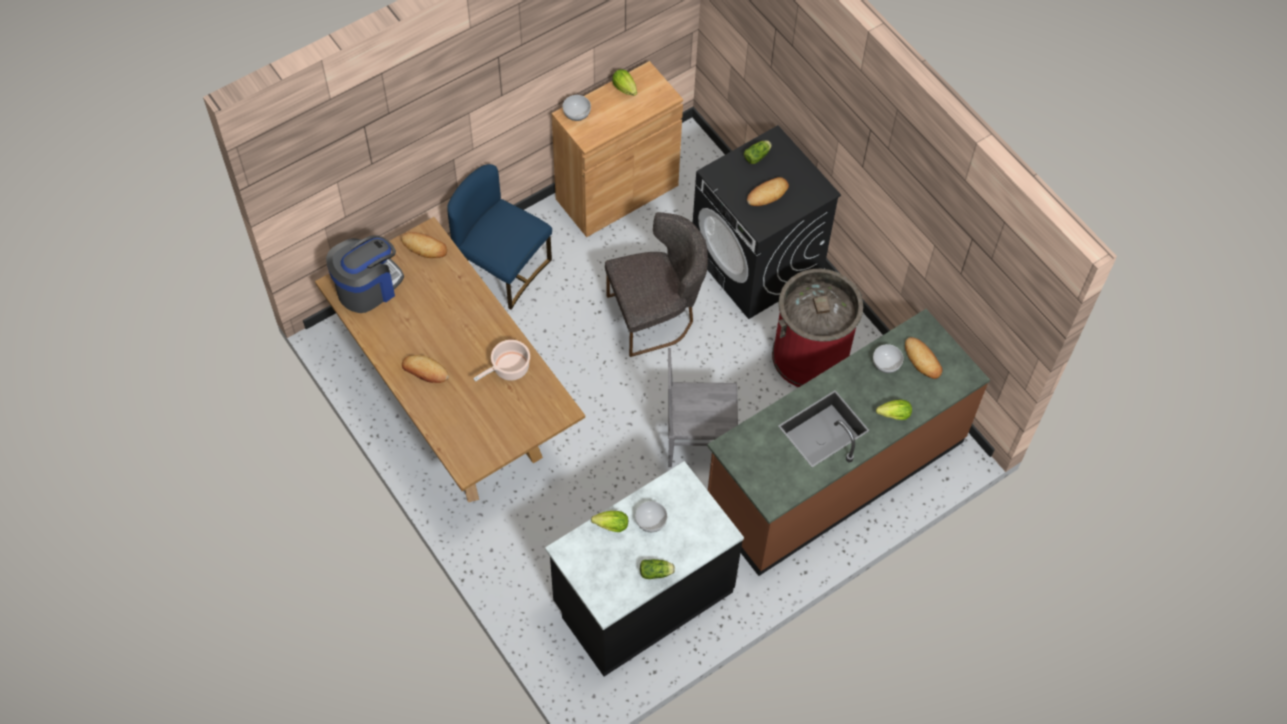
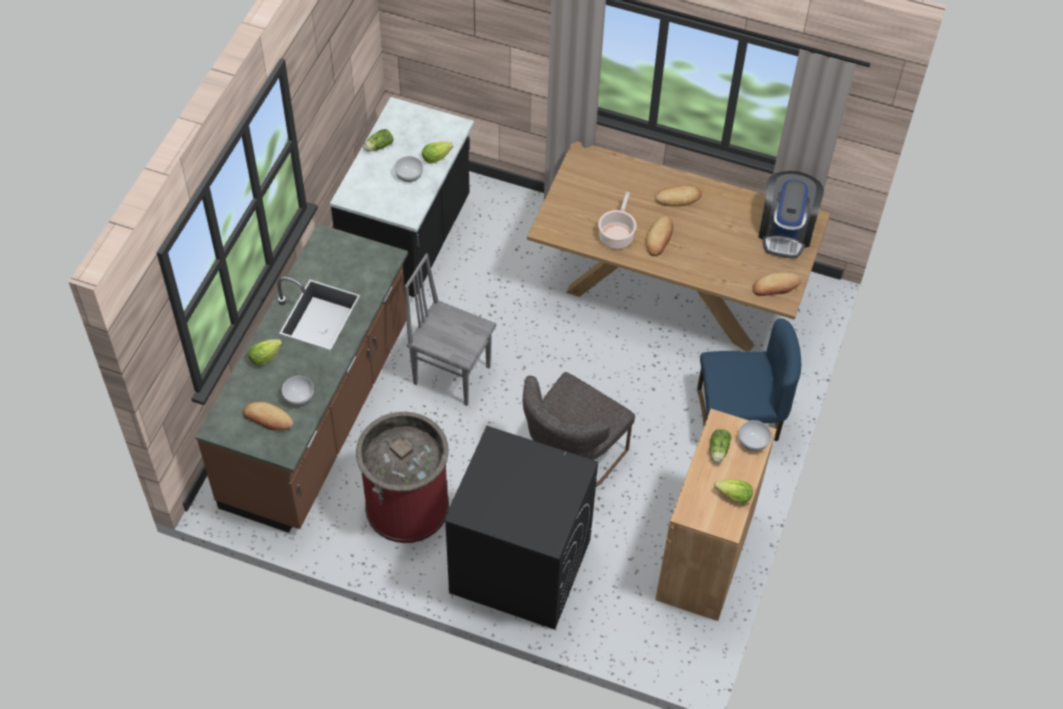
camera: 145 degrees right, 5 degrees down
(697, 442) = (452, 374): grey chair -> grey chair turned 120 degrees counterclockwise
(758, 155) = (552, 512): lettuce -> lettuce (718, 451)
(767, 194) = (513, 477): bread -> bread (659, 238)

